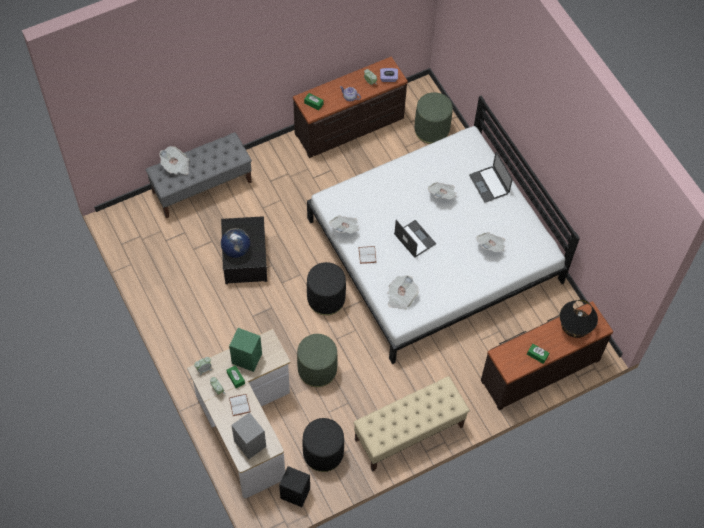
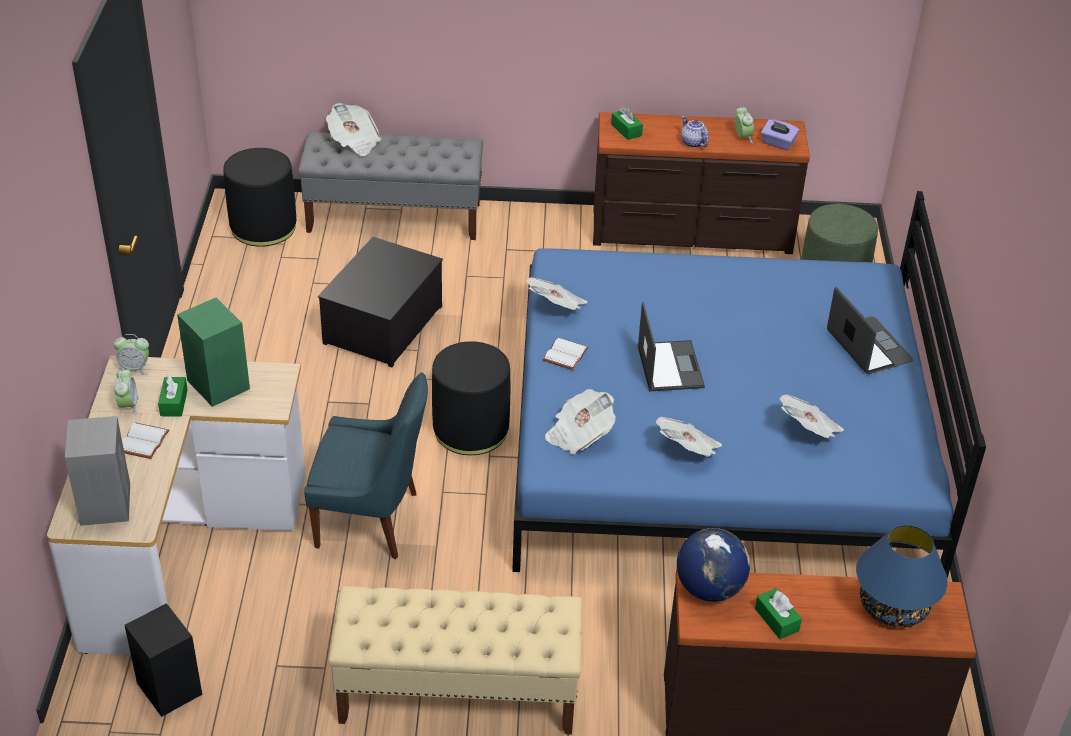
camera: 30 degrees right, 20 degrees down
(236, 250) = (361, 281): globe -> globe (709, 588)
(317, 369) = (371, 520): green ottoman -> blue chair
(323, 453) = (273, 650): black ottoman -> black ottoman (263, 227)
(434, 250) = (719, 441): white bed -> blue bed
(442, 194) = (768, 328): newspaper -> newspaper (688, 449)
(489, 184) = (868, 346): laptop -> laptop turned 150 degrees clockwise
(575, 326) = (893, 606): black table lamp -> blue table lamp

